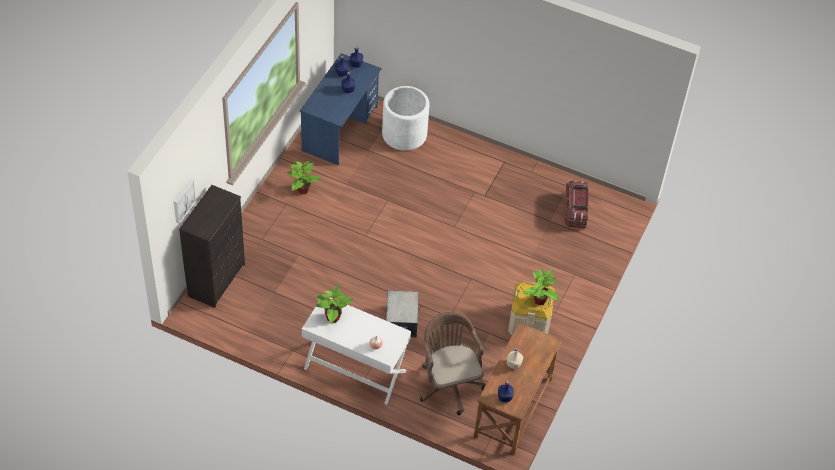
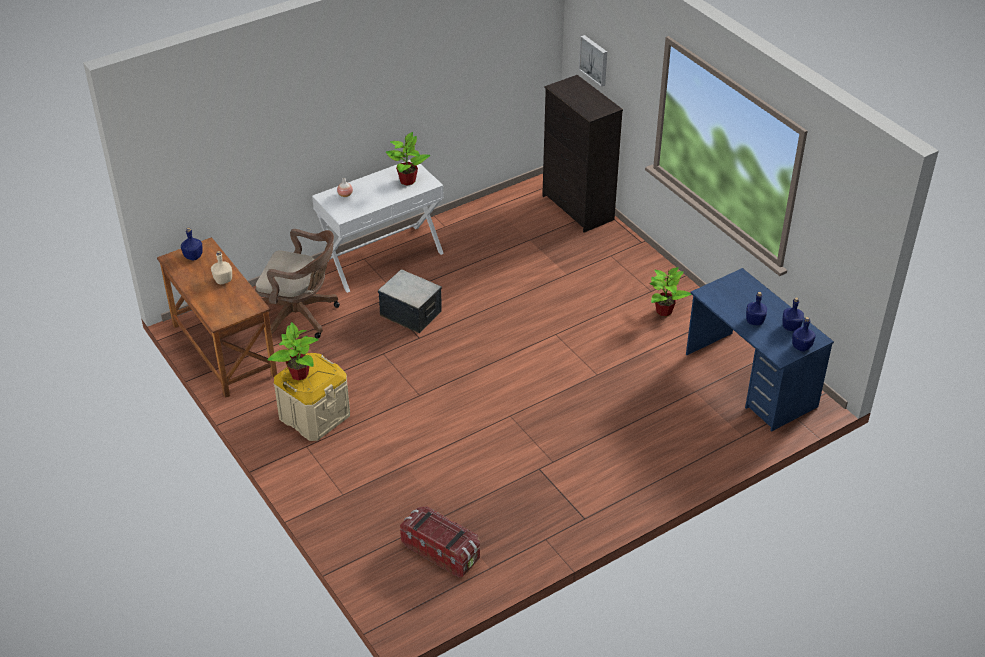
camera: 125 degrees right, 10 degrees down
(404, 134) = (703, 437): white planter -> none

